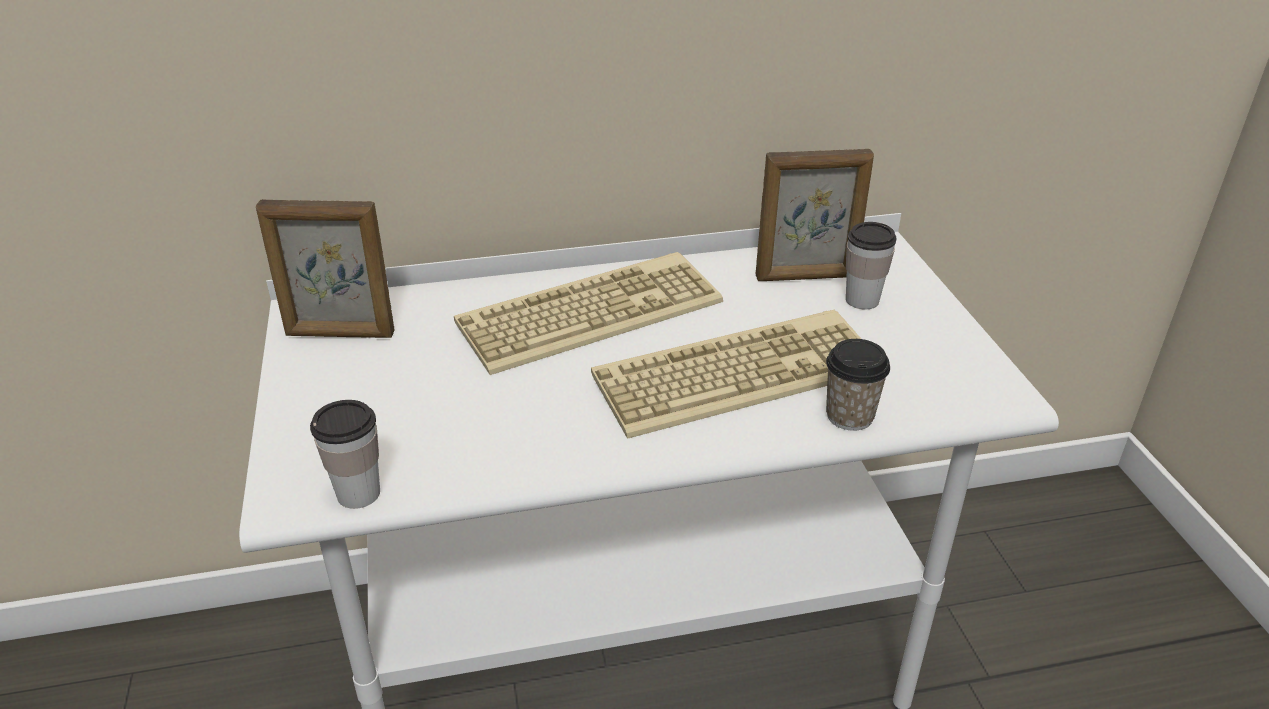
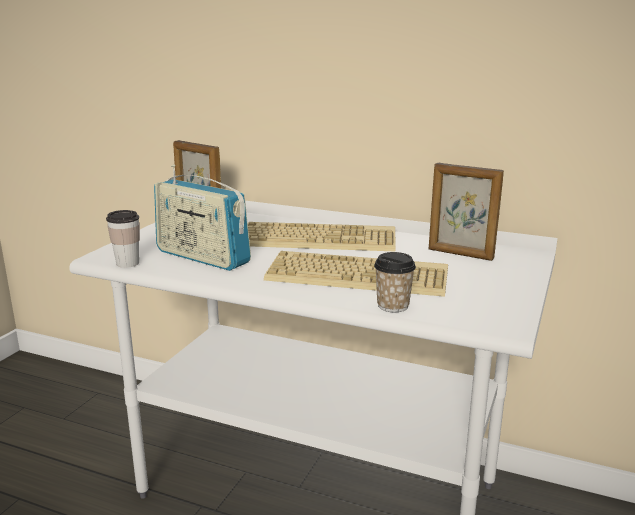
camera: 35 degrees right, 15 degrees down
(467, 425) = (202, 257): none -> radio
(862, 300) = (480, 269): cup -> none

